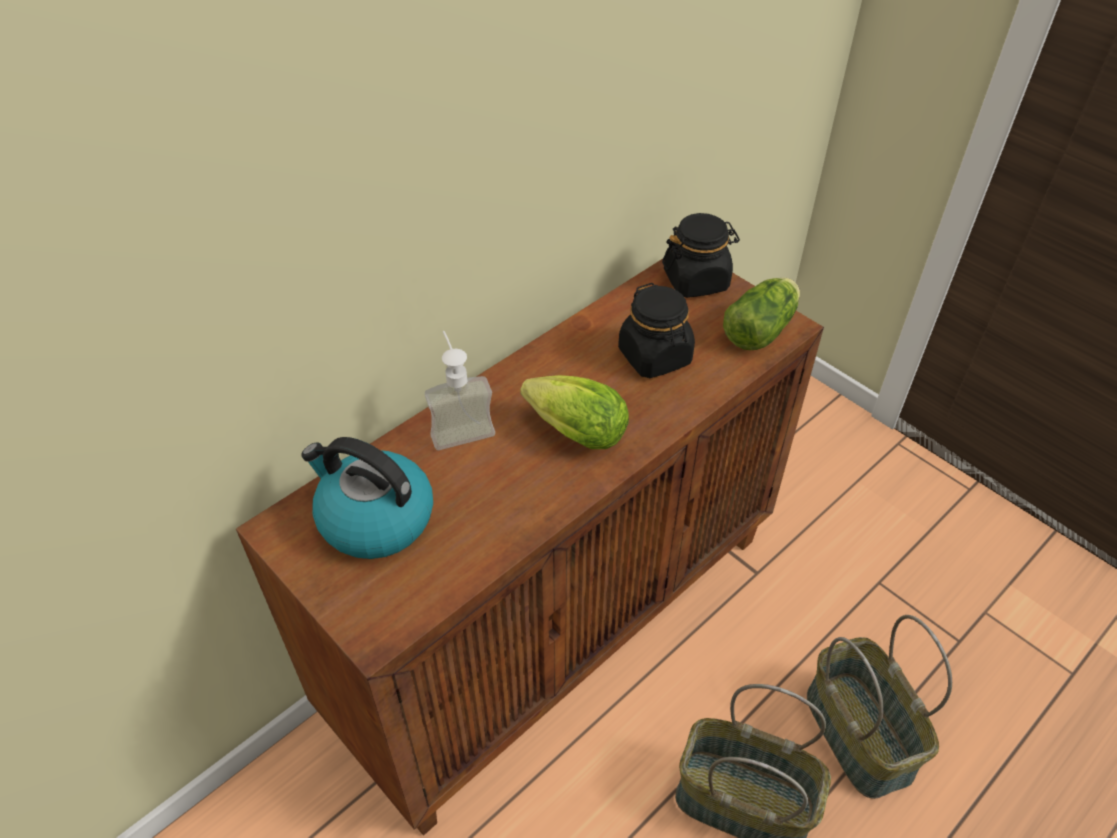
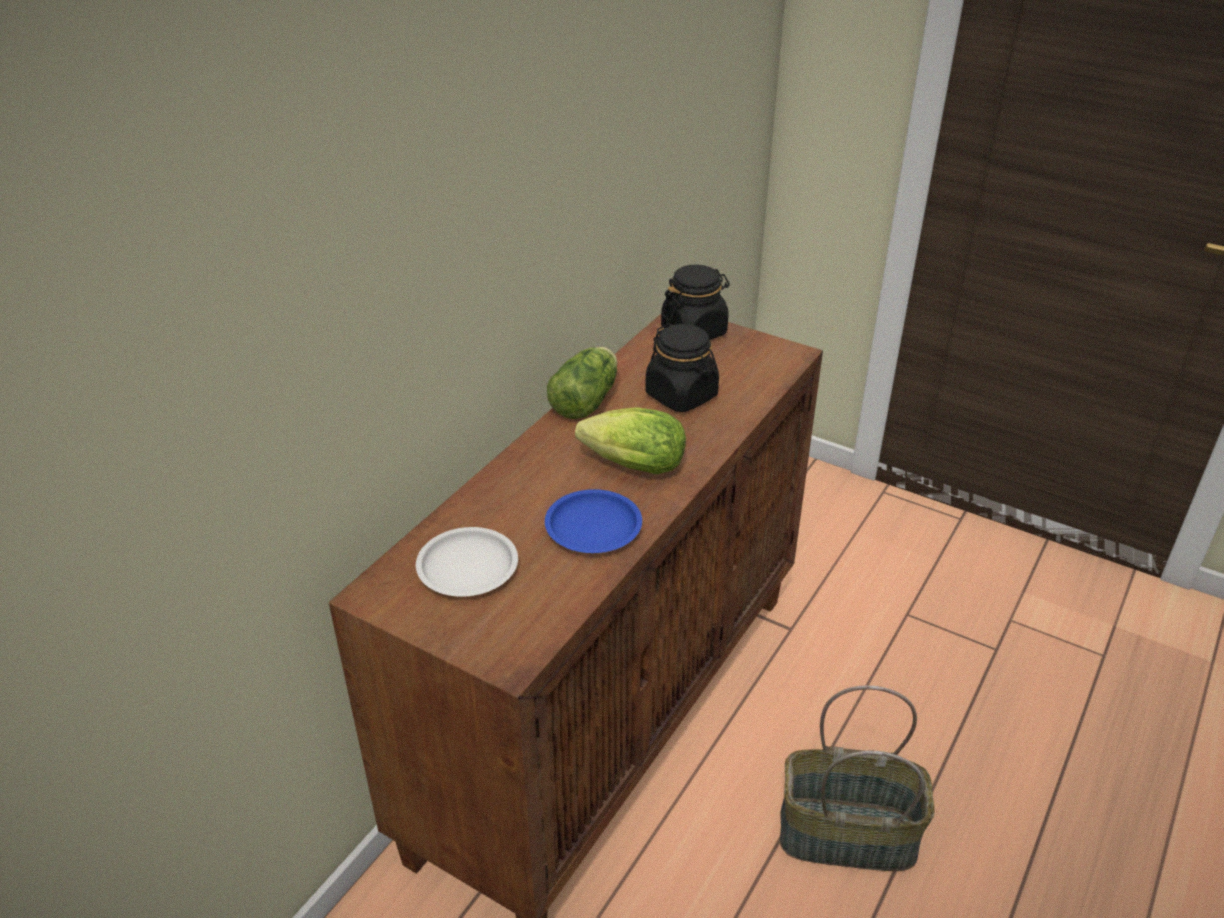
camera: 15 degrees left, 10 degrees down
(374, 519) = (468, 568): kettle -> white plate
(459, 426) = (519, 480): soap dispenser -> none
(510, 497) = (594, 528): none -> blue plate
(762, 328) = (769, 359): lettuce -> lettuce (587, 399)
(860, 734) = (936, 749): basket -> none

